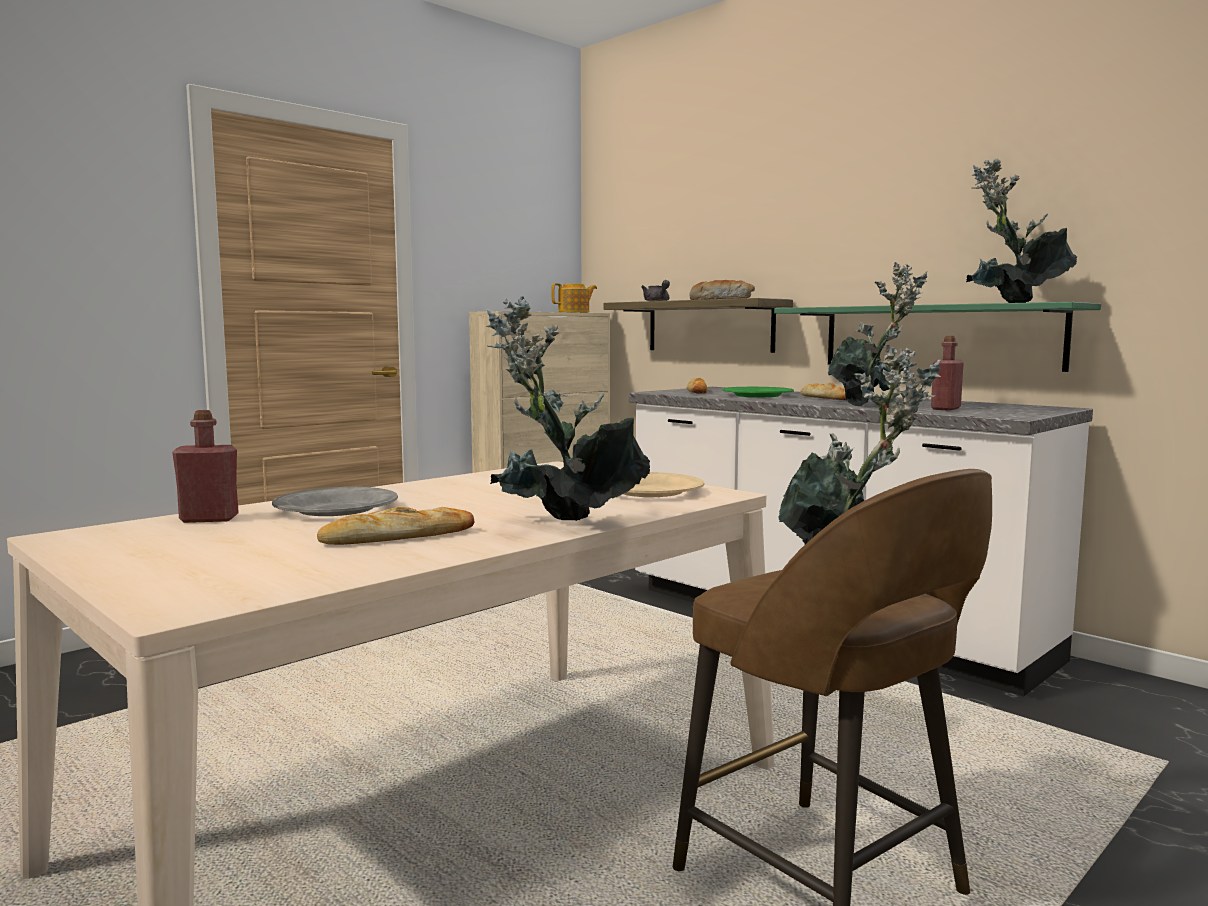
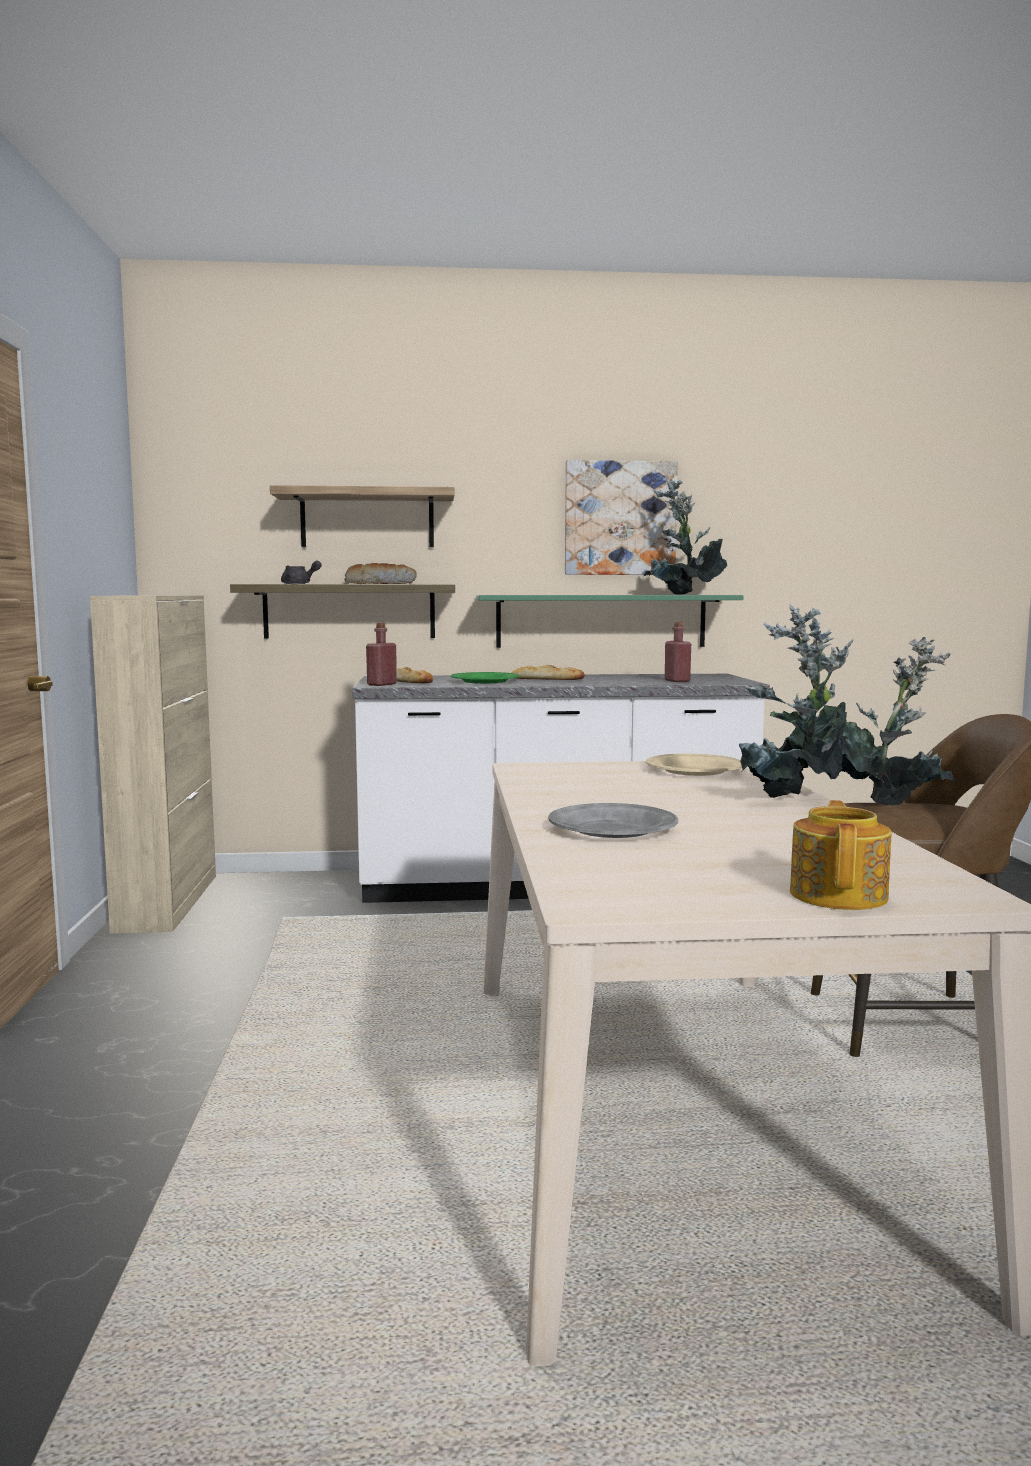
camera: 50 degrees left, 0 degrees up
(209, 519) = (588, 861): red bottle -> red bottle (381, 684)
(398, 537) = (775, 831): bread -> none
(574, 312) = (170, 594): teapot -> teapot (839, 895)
(725, 239) = (367, 519): none -> shelf
(870, 405) = (621, 682): potted plant -> none
(965, 214) = (620, 518): none -> picture

